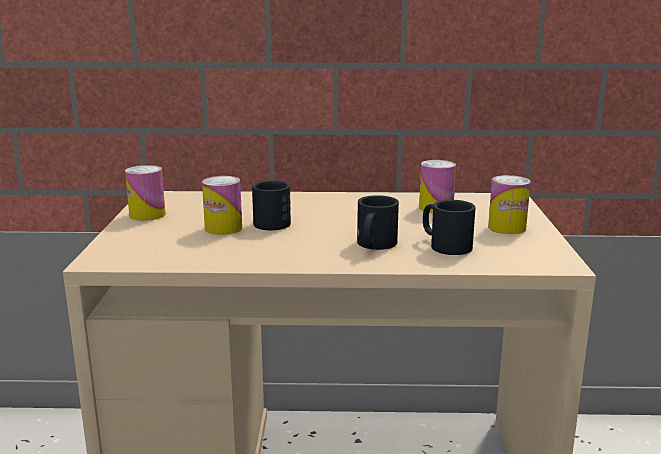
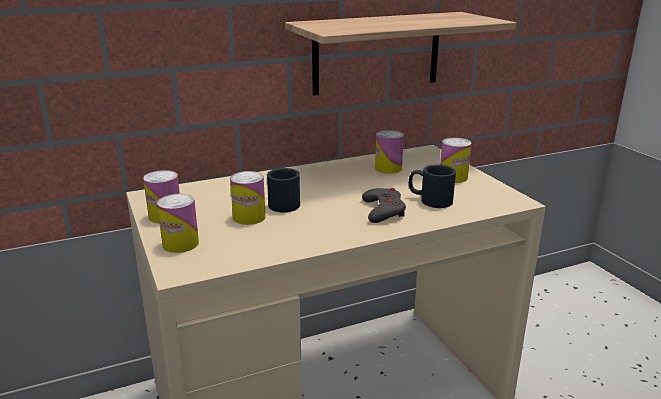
camera: 25 degrees left, 5 degrees up
(130, 239) = (180, 244): none -> can
(374, 245) = (383, 210): black mug -> grey game controller
(450, 66) = (377, 53): none -> shelf

